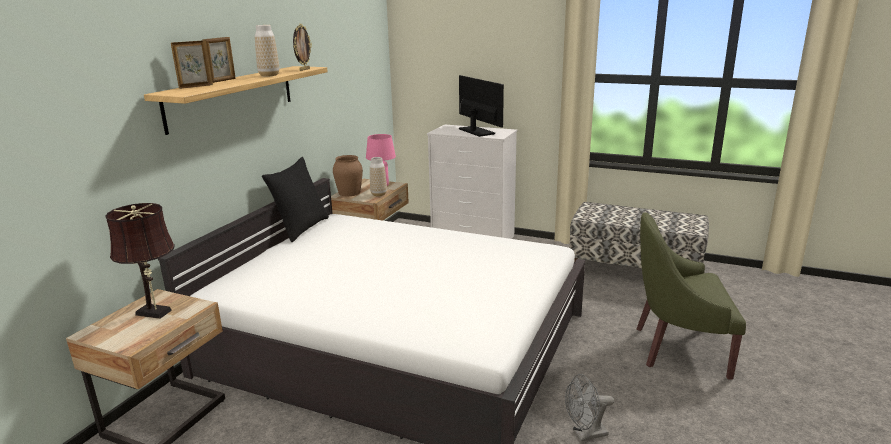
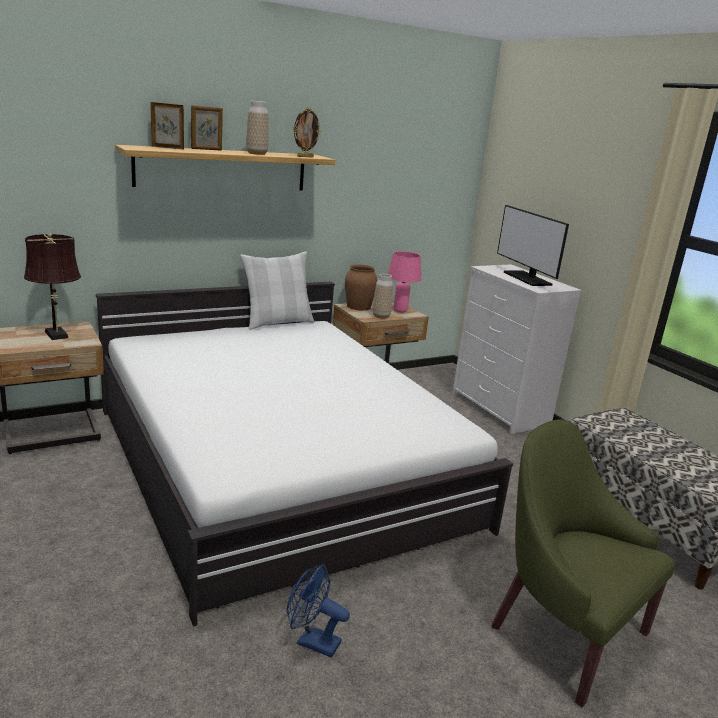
camera: 35 degrees right, 0 degrees up
(302, 228) = (277, 322): black pillow -> white pillow
(476, 131) = (527, 279): monitor -> monitor turned 150 degrees clockwise
(585, 434) = (312, 641): grey fan -> blue fan

